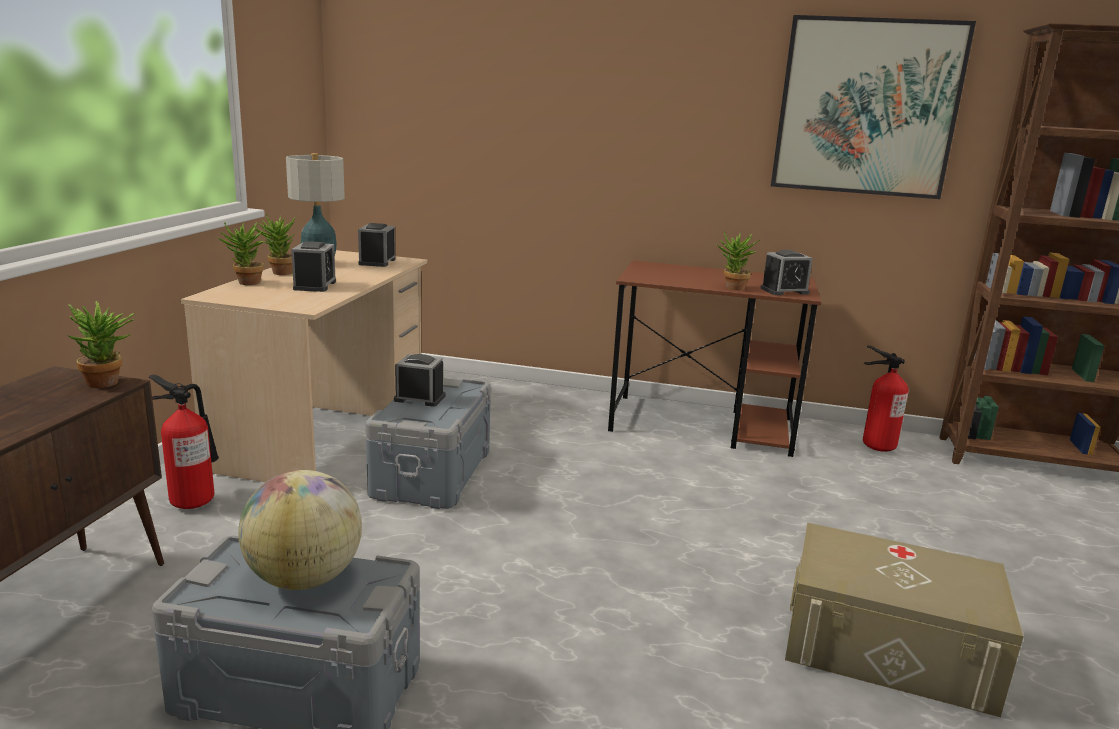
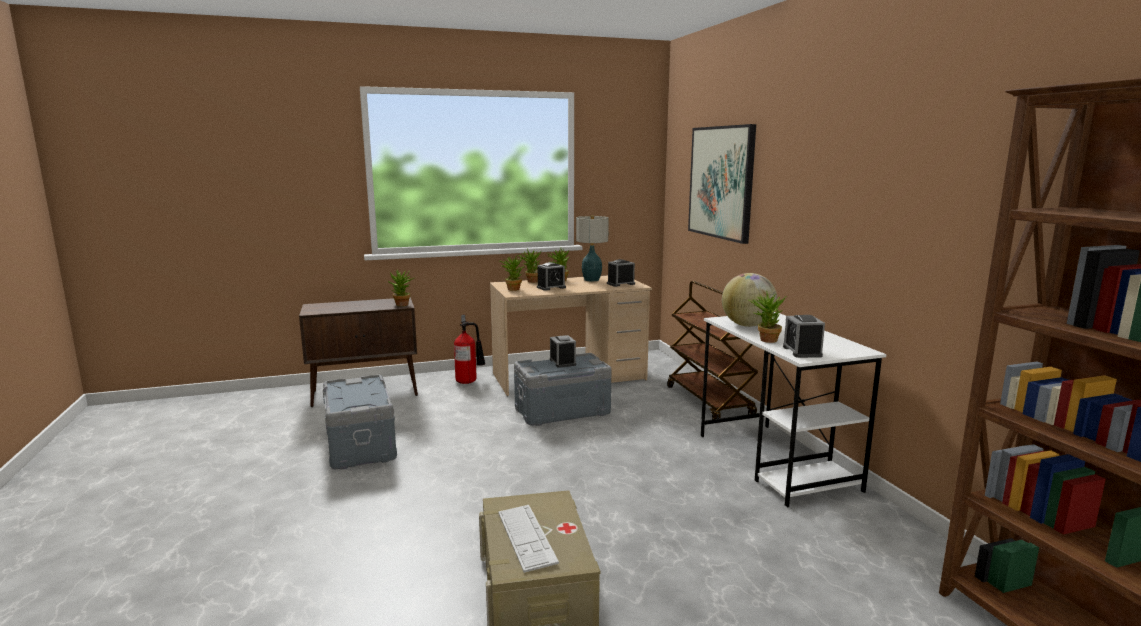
camera: 60 degrees right, 5 degrees down
(270, 300) = (513, 289): none -> potted plant
(304, 579) = (362, 394): globe -> globe (747, 325)
(530, 394) = (709, 401): none -> brown cart
(703, 425) = (776, 462): brown desk -> white desk
(784, 291) = (802, 351): alarm clock -> alarm clock turned 45 degrees clockwise
(866, 108) = (935, 187): picture -> picture (721, 182)
(876, 446) = (893, 543): fire extinguisher -> none
(919, 582) = (526, 537): none -> keyboard

